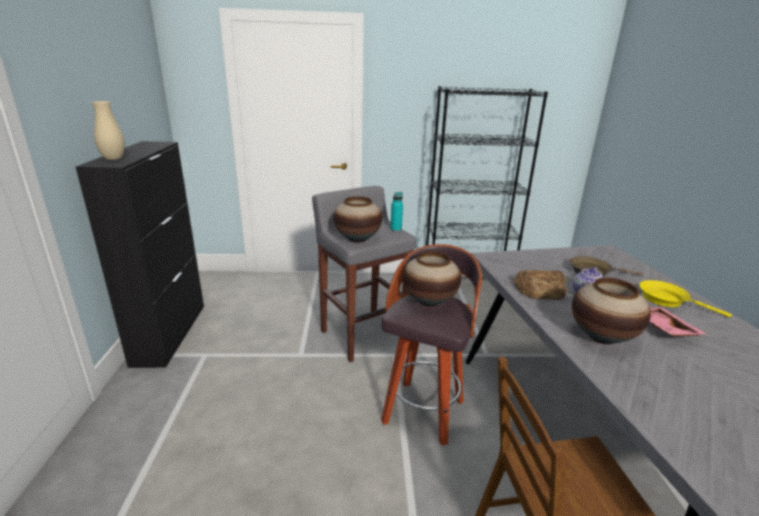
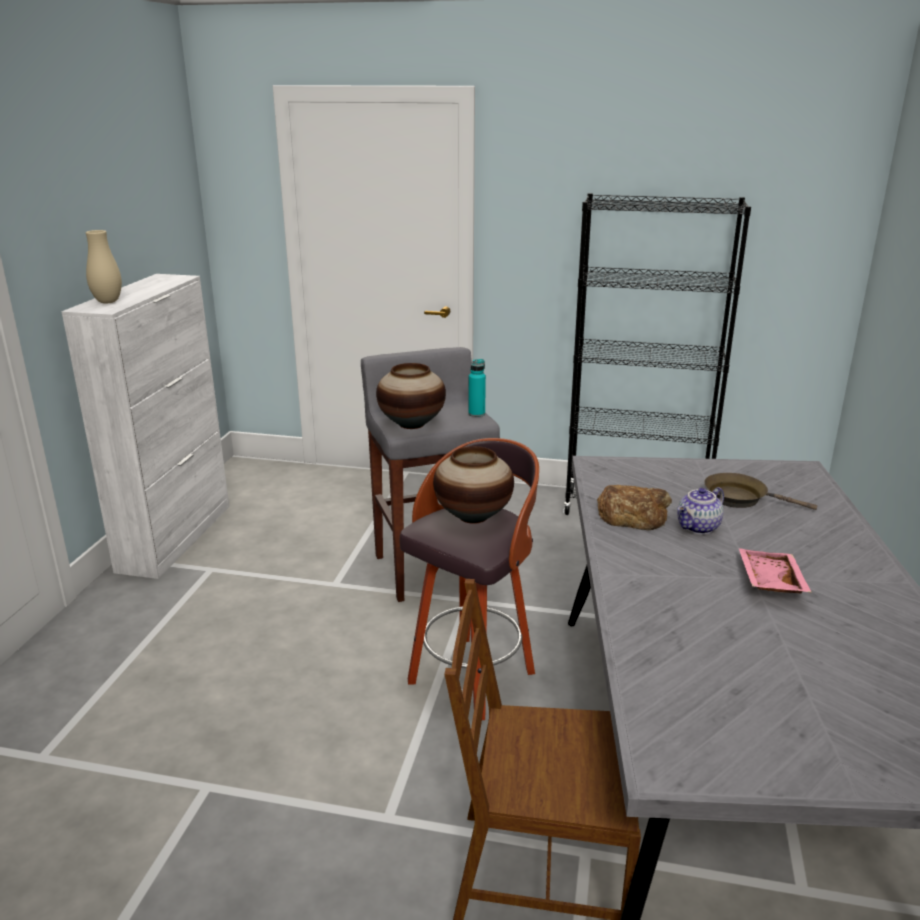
camera: 15 degrees right, 0 degrees up
(170, 333) = (176, 537): black cabinet -> white cabinet
(602, 337) = (666, 582): vase -> none
(666, 300) = (820, 547): yellow frying pan -> none

